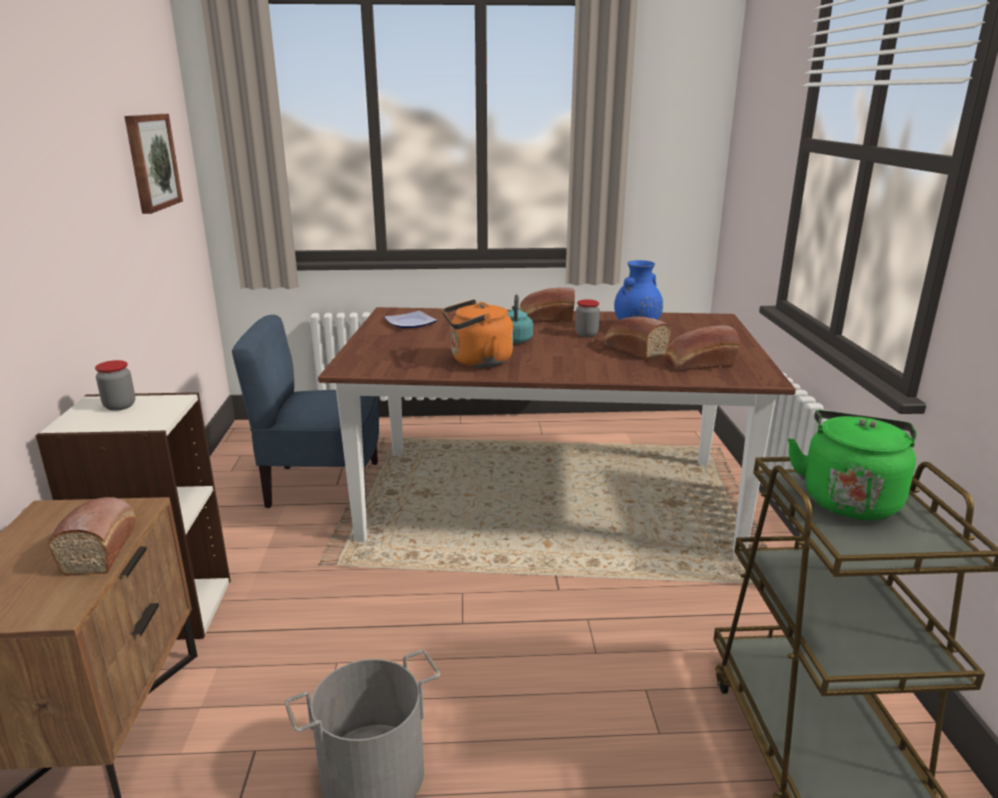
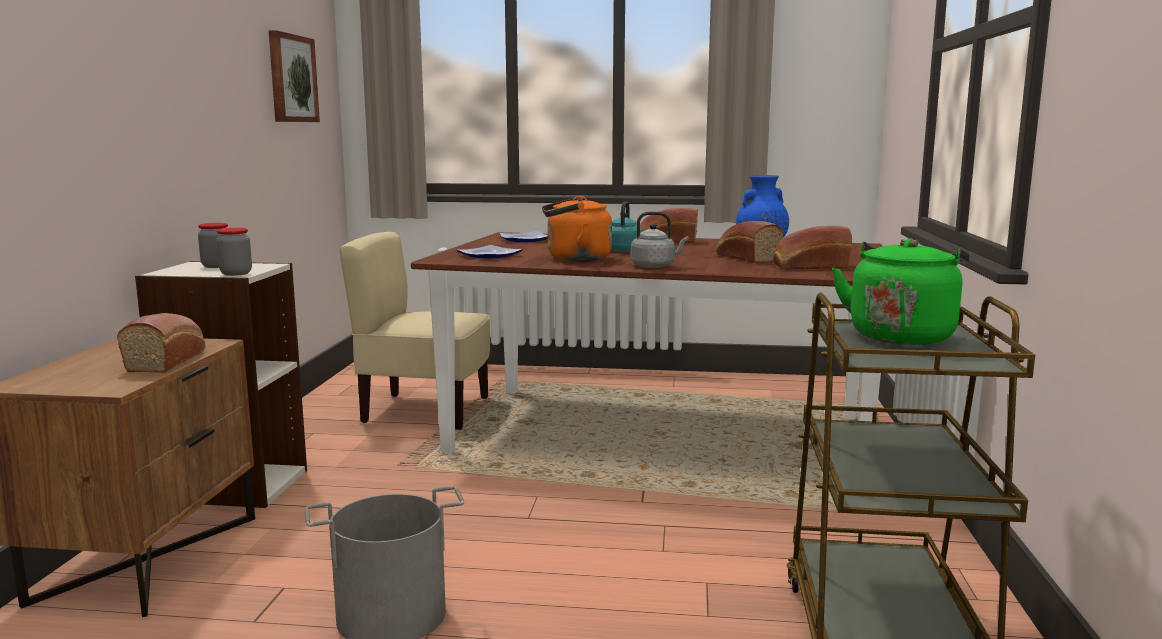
camera: 10 degrees right, 10 degrees down
(323, 486) = (425, 411): blue chair -> beige chair
(391, 358) = (489, 255): none -> plate
(560, 372) = (655, 266): none -> grey kettle
(586, 334) = (703, 249): jar -> jar (236, 273)

